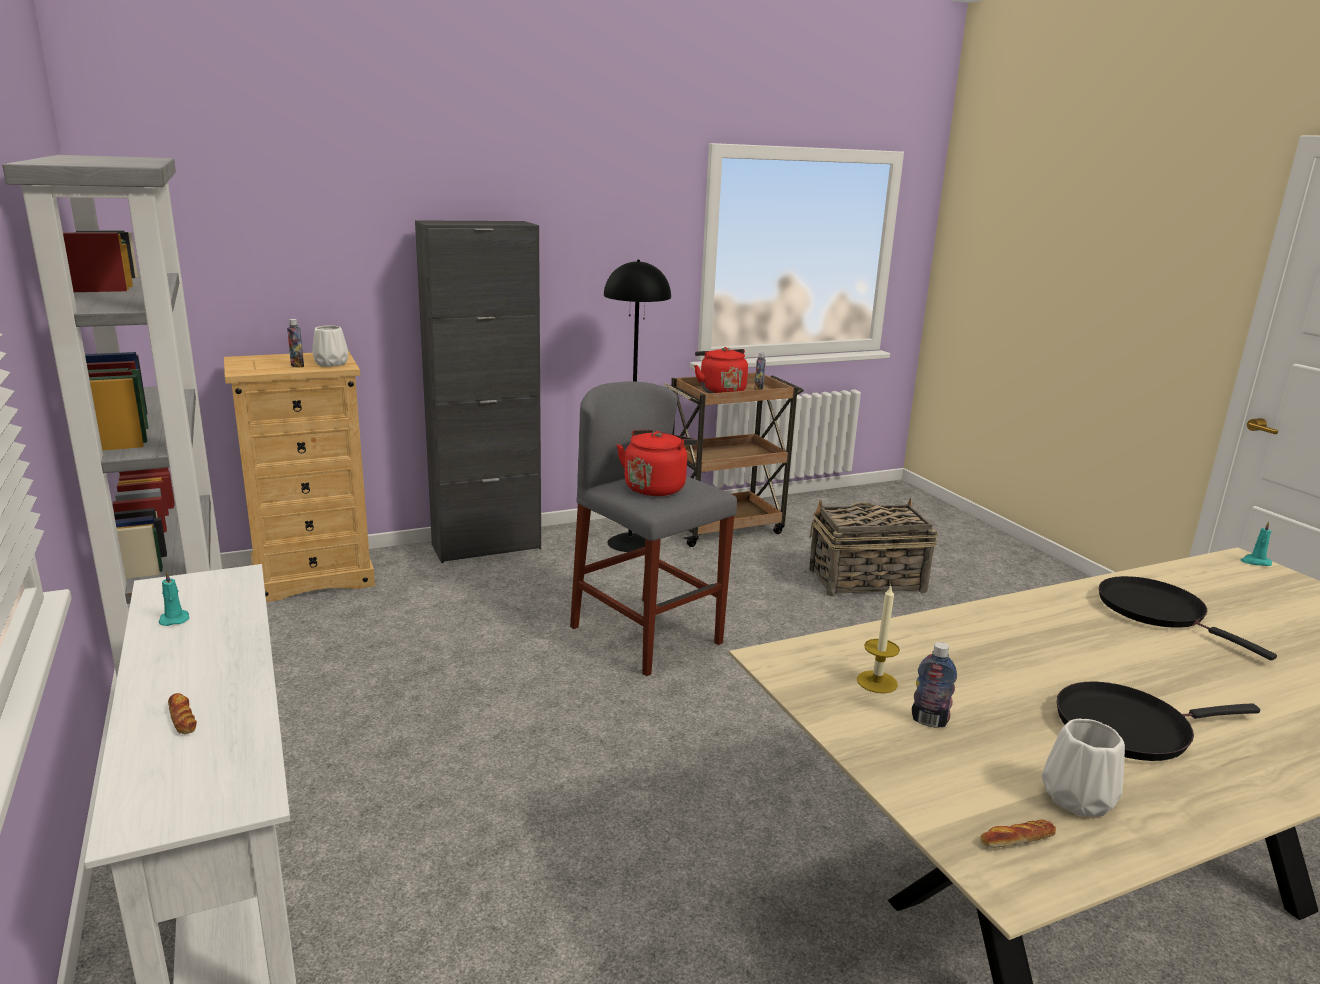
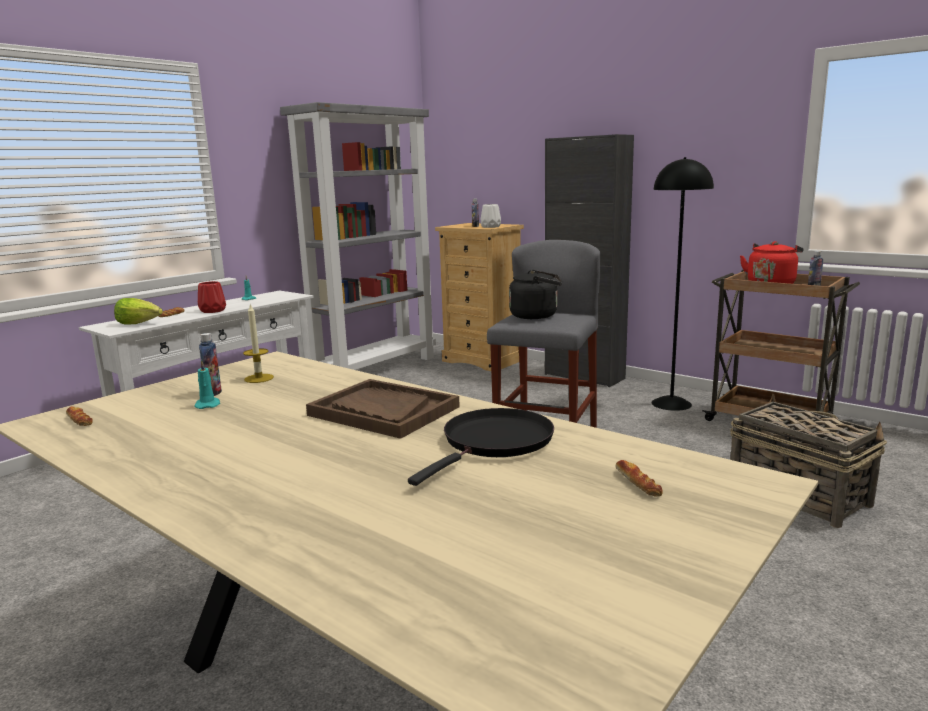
camera: 65 degrees right, 5 degrees down
(215, 765) = (139, 323): none -> lettuce
(228, 669) = (212, 311): none -> red vase
(656, 487) = (536, 316): red kettle -> black kettle
(1053, 636) = (383, 411): none -> brown tray
(1078, 798) = (128, 431): white vase -> none
(1129, 727) = (235, 440): black frying pan -> none
(1246, 591) = (637, 483): none -> bread
(1255, 562) = (770, 490): turquoise candle -> turquoise candle (208, 405)

